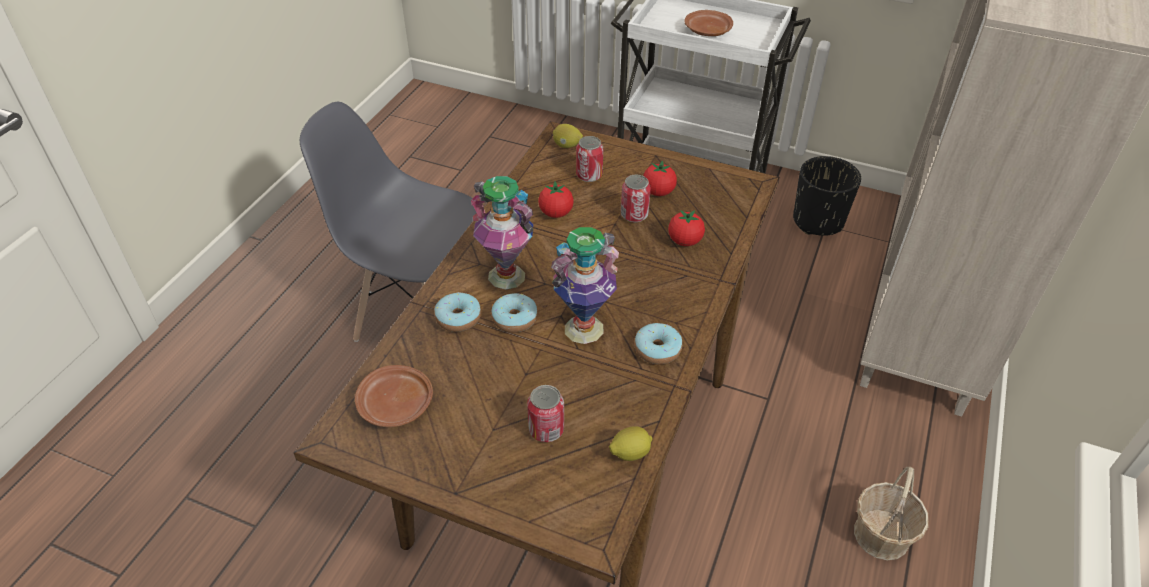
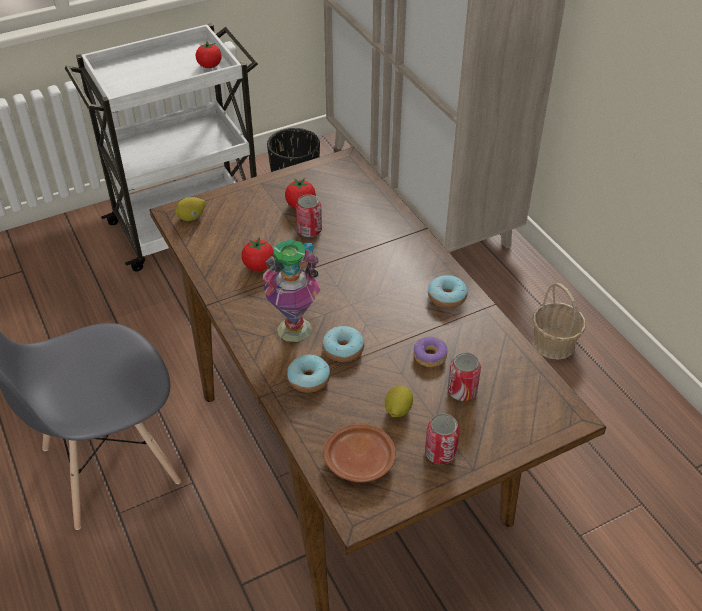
camera: 50 degrees left, 0 degrees up
(567, 381) = (429, 356): none -> donut
(584, 329) = (391, 320): vase -> none
(589, 175) = (239, 226): can -> can (440, 453)
(630, 453) = (519, 362): lemon -> lemon (397, 410)
(685, 241) = (363, 224): tomato -> tomato (209, 66)
(707, 31) = (165, 75): brown plate -> none

